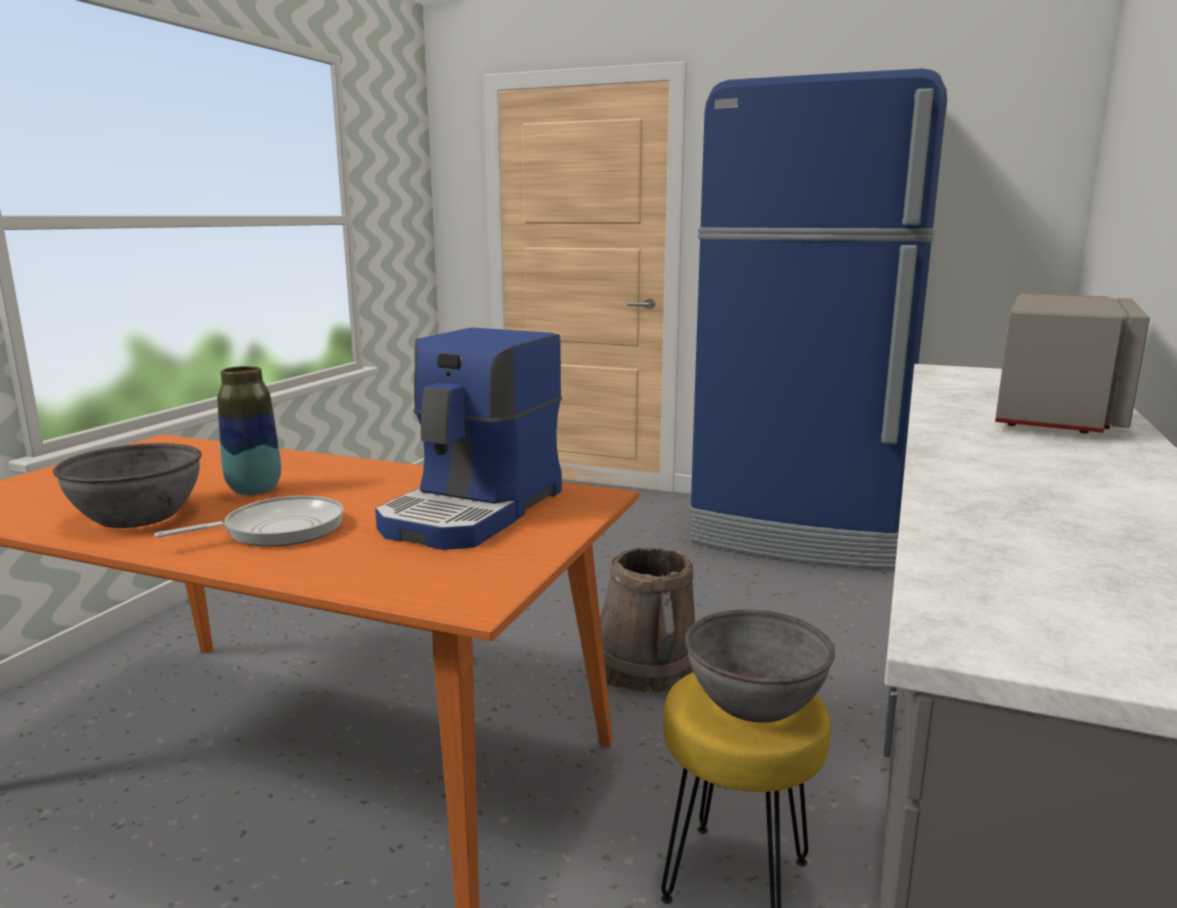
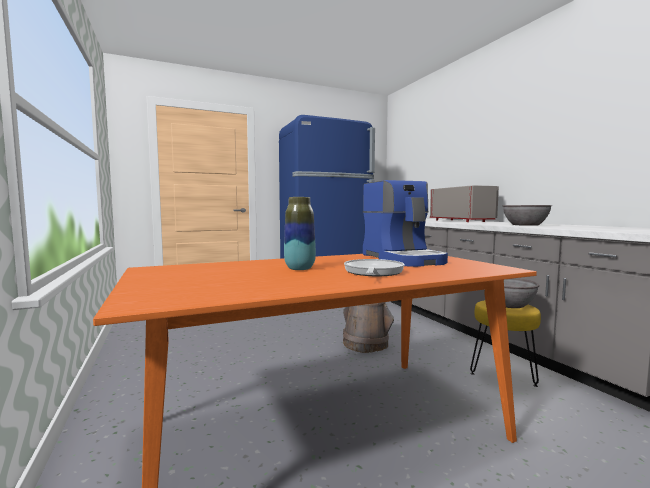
camera: 45 degrees left, 10 degrees down
(138, 516) = (292, 281): grey bowl -> grey bowl (525, 225)

